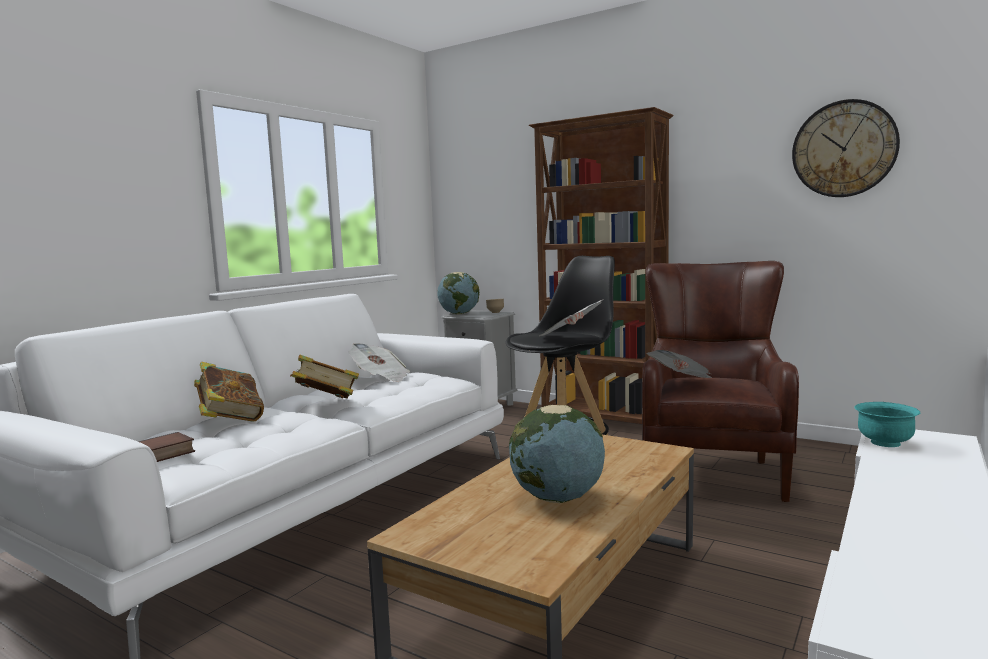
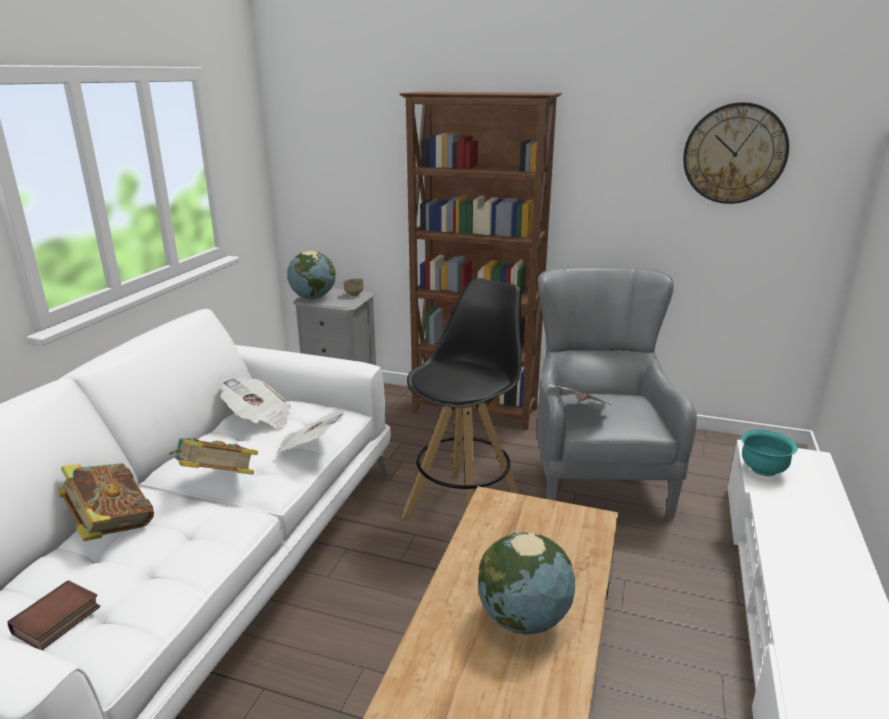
camera: 15 degrees left, 15 degrees up
(570, 337) = (479, 381): newspaper -> newspaper (310, 448)
(712, 468) = (596, 475): brown armchair -> grey armchair

